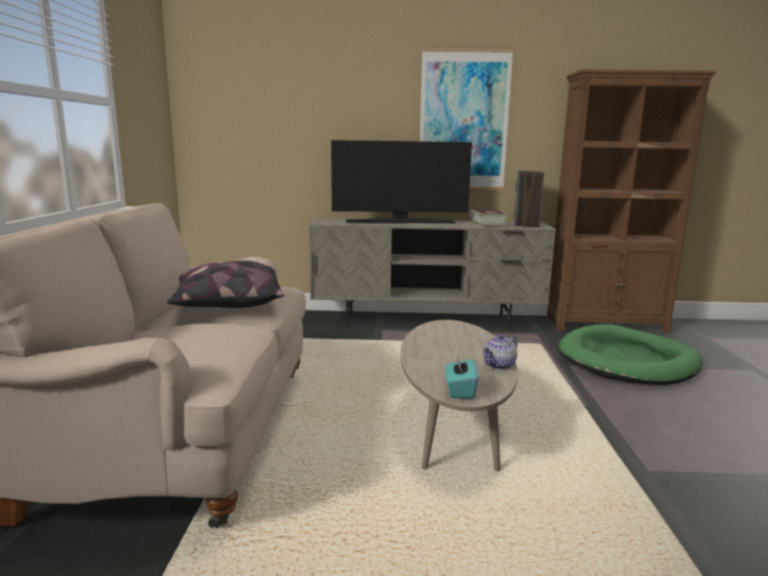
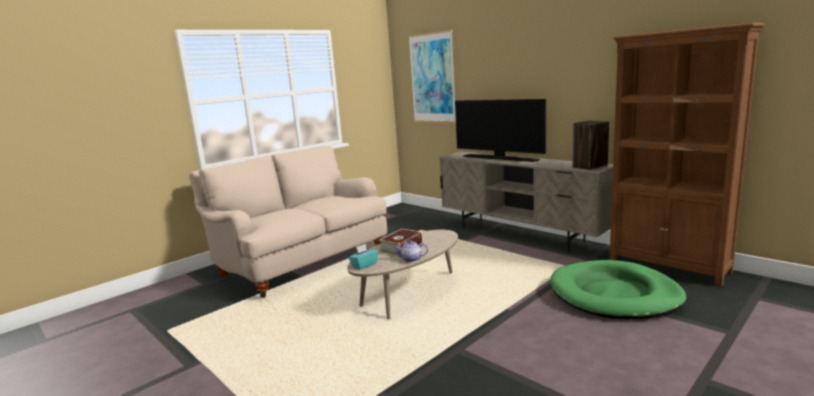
camera: 45 degrees right, 0 degrees up
(228, 304) = (325, 201): pillow -> none
(463, 121) = (553, 80): picture -> picture (432, 78)
(487, 224) = (559, 163): book -> book (401, 247)

